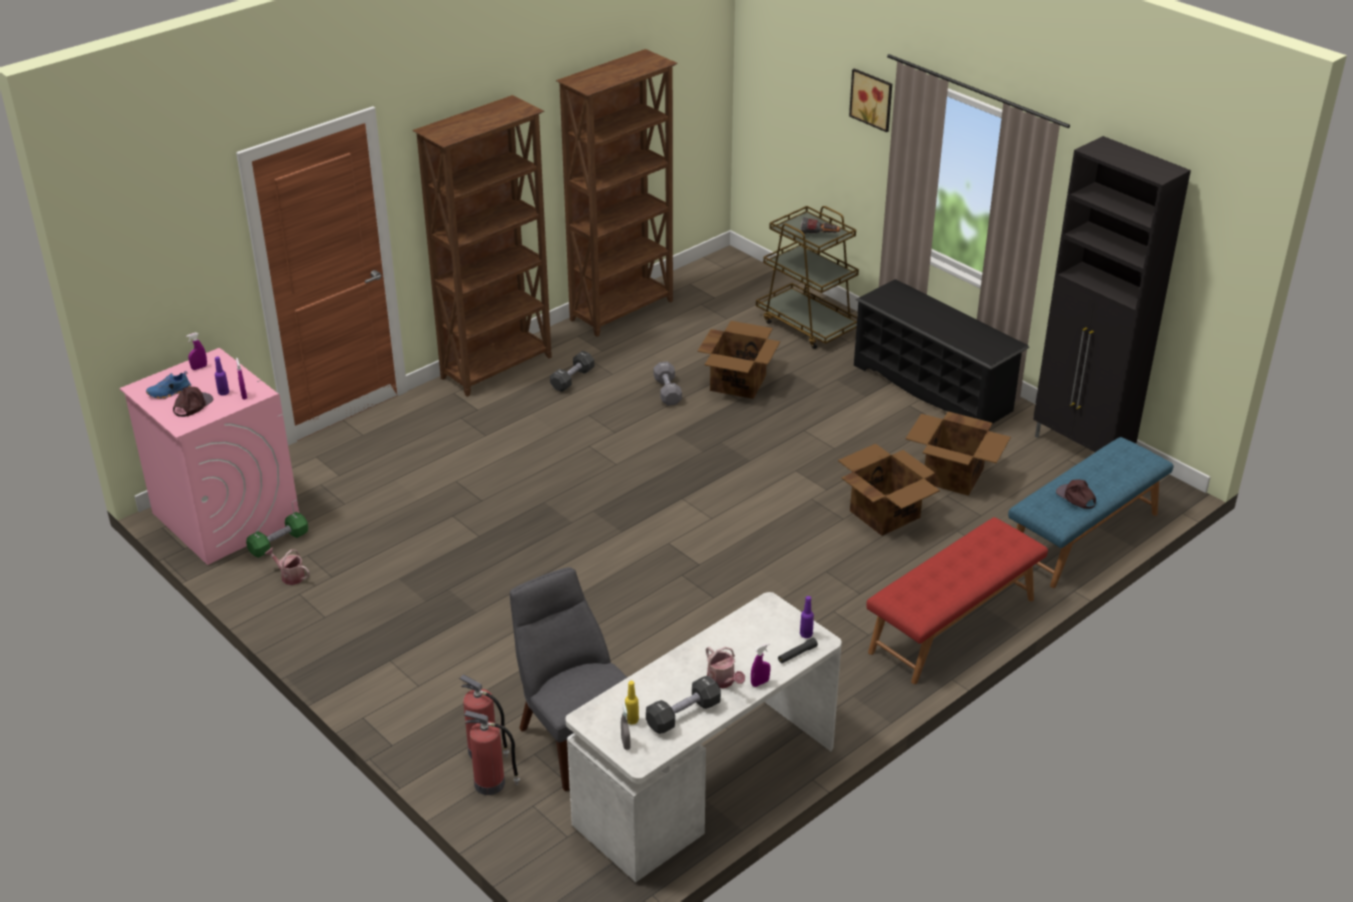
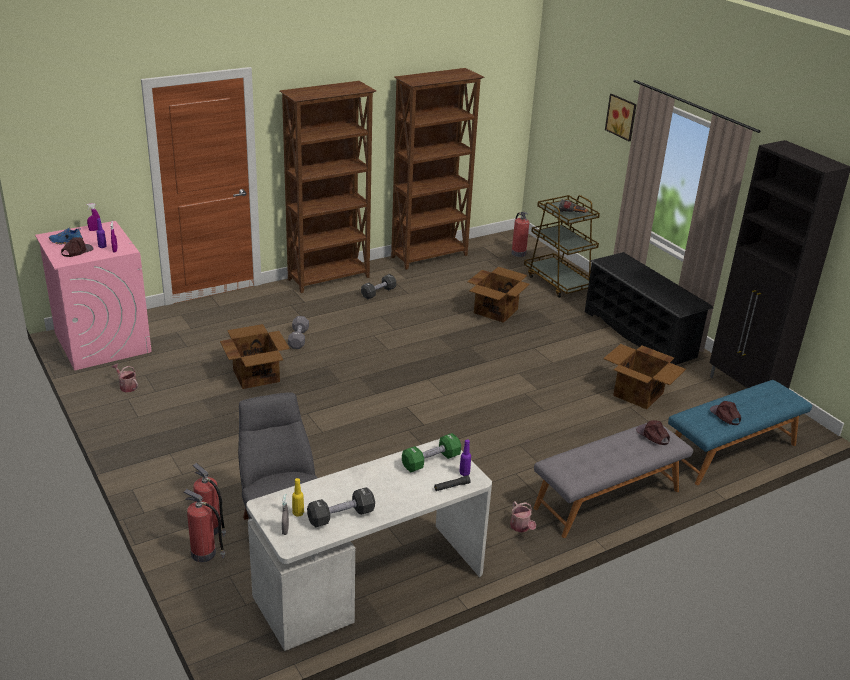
camera: 10 degrees right, 5 degrees down
(279, 543) = (129, 364): green dumbbell -> green dumbbell (431, 461)
(667, 391) = (443, 309): grey dumbbell -> grey dumbbell (298, 339)
(723, 681) = (383, 497): watering can -> watering can (521, 527)
(740, 286) = (518, 253): none -> fire extinguisher
(760, 683) = (413, 503): purple spray bottle -> none
(884, 513) = (577, 411): cardboard box -> cardboard box (256, 375)
(953, 626) = (607, 500): red bench -> grey bench
(997, 539) = (653, 435): none -> brown cap

